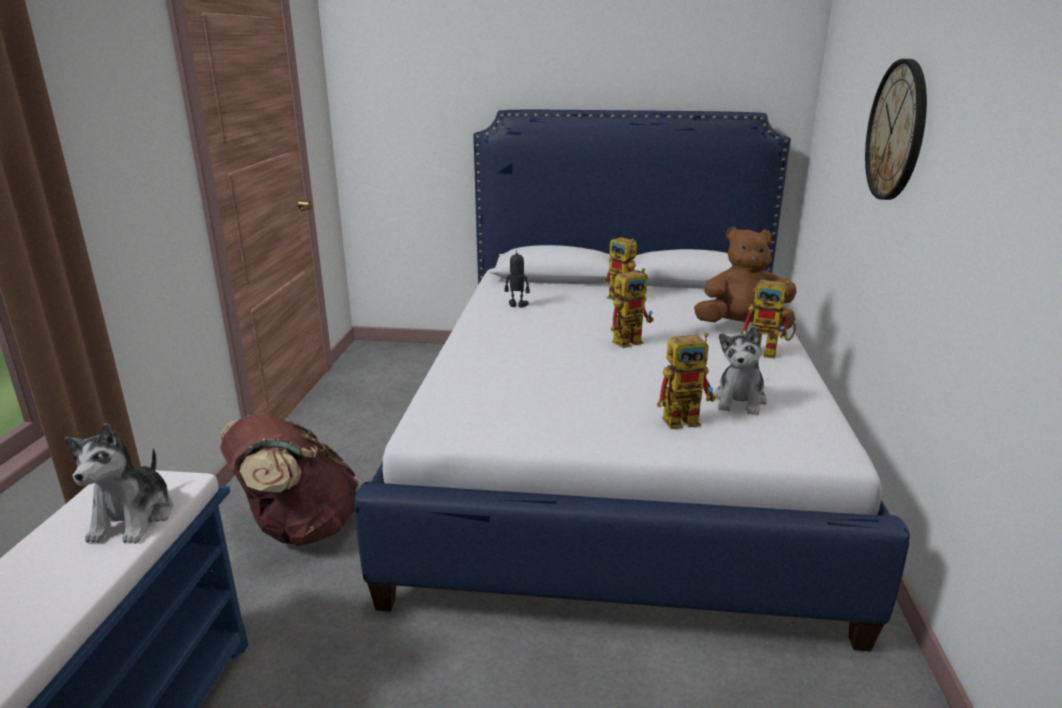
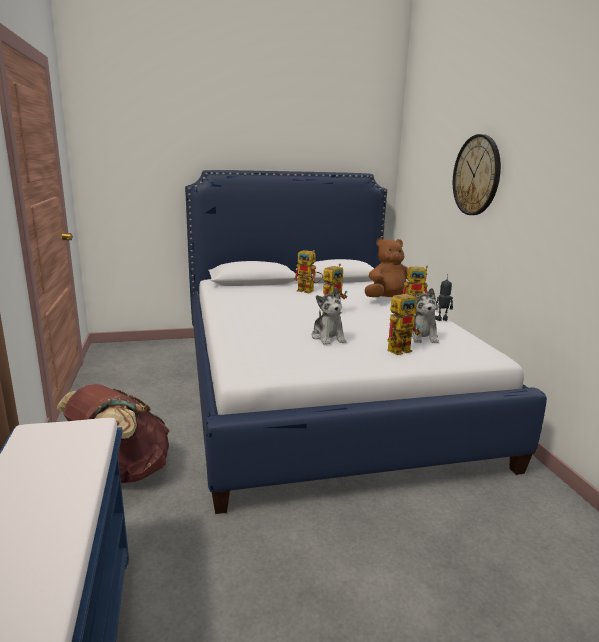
camera: 20 degrees left, 5 degrees down
(134, 518) = (73, 454): plush toy -> plush toy (328, 337)
(517, 306) = (242, 299): toy robot -> toy robot (441, 319)

